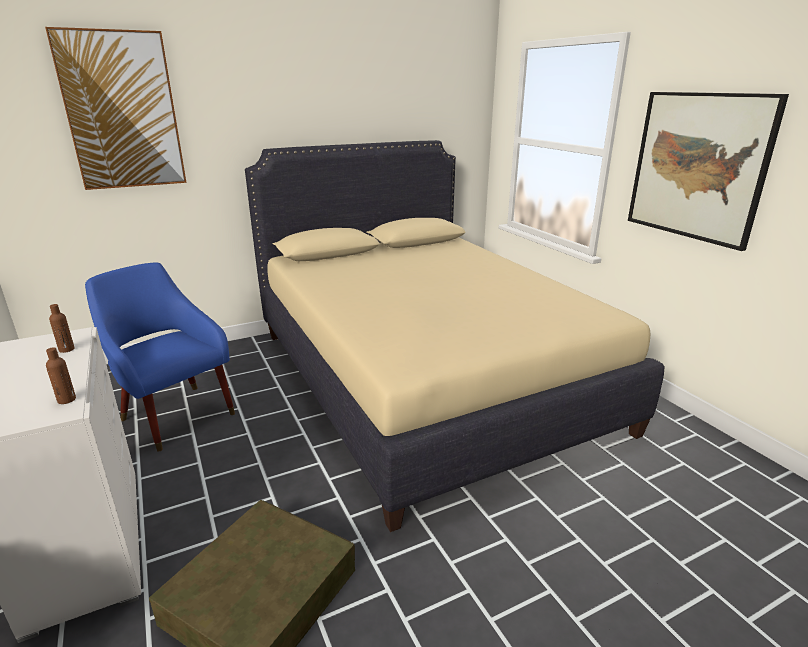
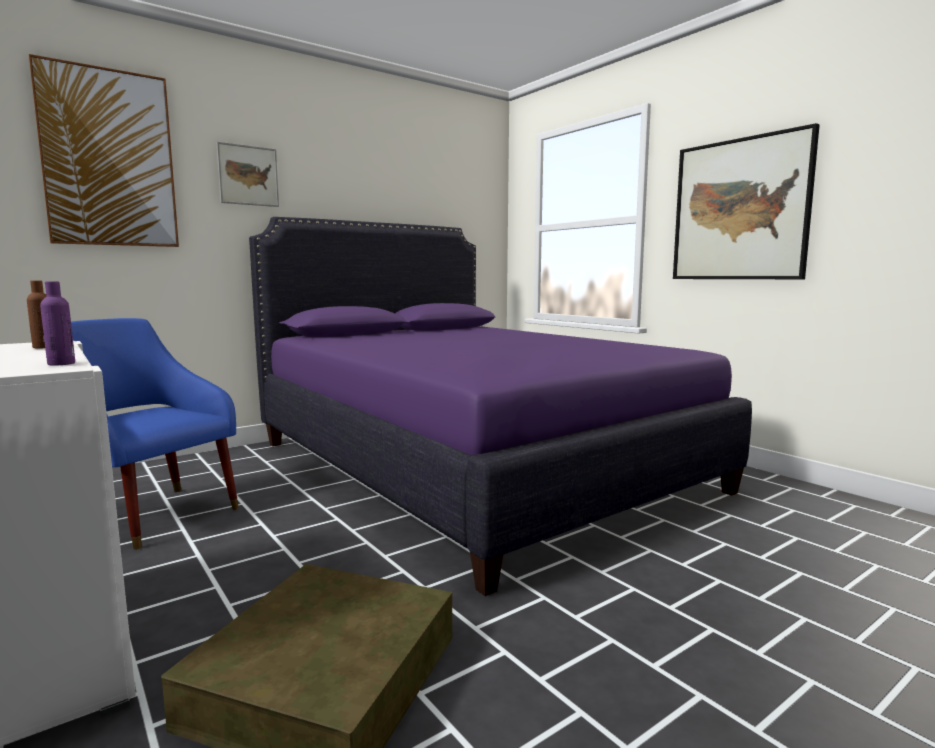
camera: 10 degrees left, 15 degrees down
(66, 400) = (61, 363): brown bottle -> purple bottle
(241, 111) = (248, 175): none -> picture
(424, 378) = (471, 465): beige bed -> purple bed

